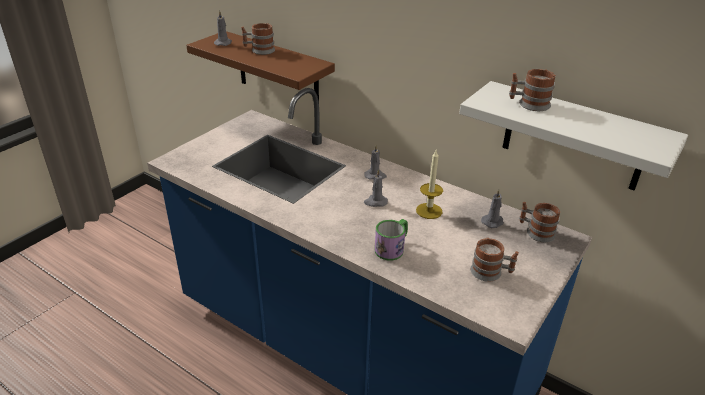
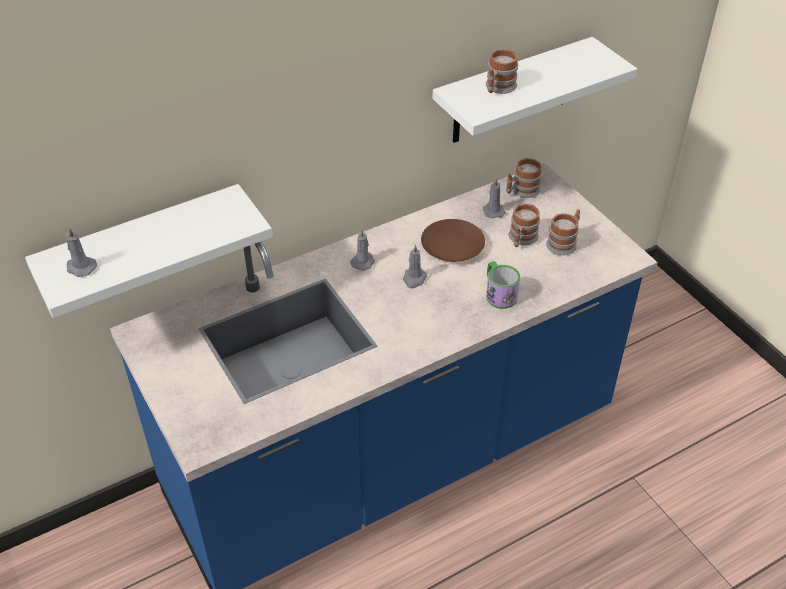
camera: 65 degrees left, 10 degrees up
(259, 50) = (140, 238): mug -> mug (521, 239)
(278, 71) = (143, 248): brown shelf -> white shelf
(429, 211) = (452, 246): candle -> brown plate

